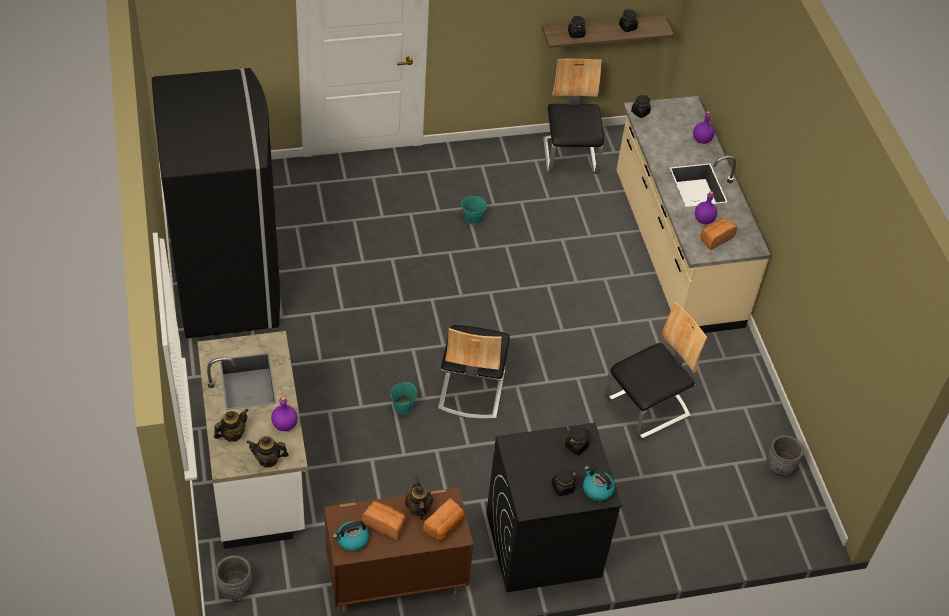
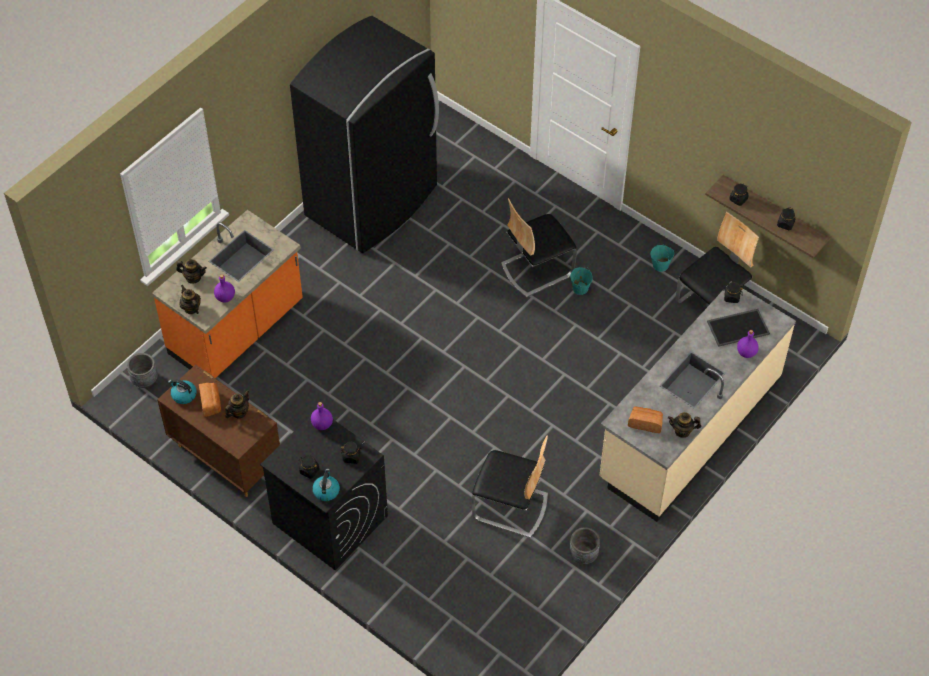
camera: 55 degrees right, 5 degrees up
(258, 475) = (237, 330): white counter -> orange counter
(403, 406) = (367, 366): turquoise bucket -> turquoise bucket (660, 265)
(444, 526) = (238, 435): bread -> none
(471, 388) = (421, 393): chair -> chair (536, 269)
(672, 128) = (738, 327): none -> tray
(704, 219) = (658, 404): purple bottle -> purple bottle (322, 424)
(743, 223) = (682, 431): none -> teapot
(779, 467) = (539, 623): grey planter -> grey planter (583, 555)

